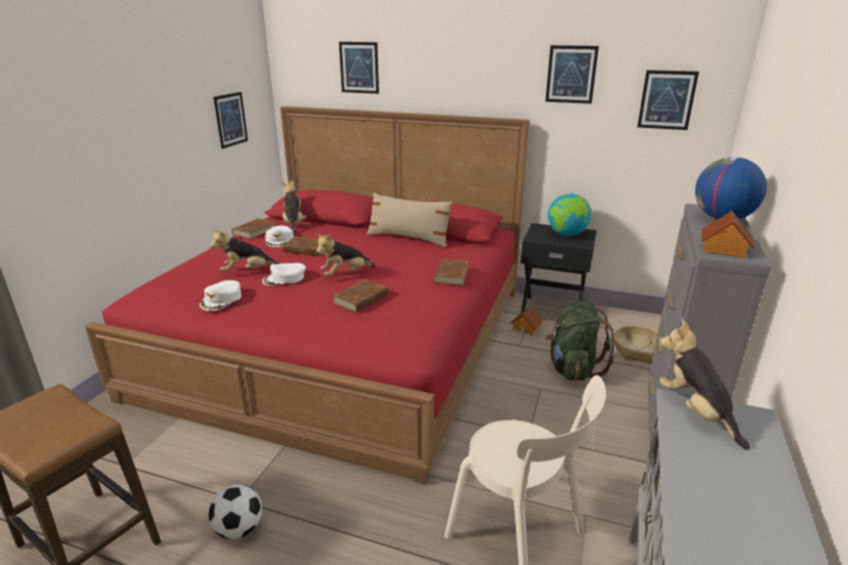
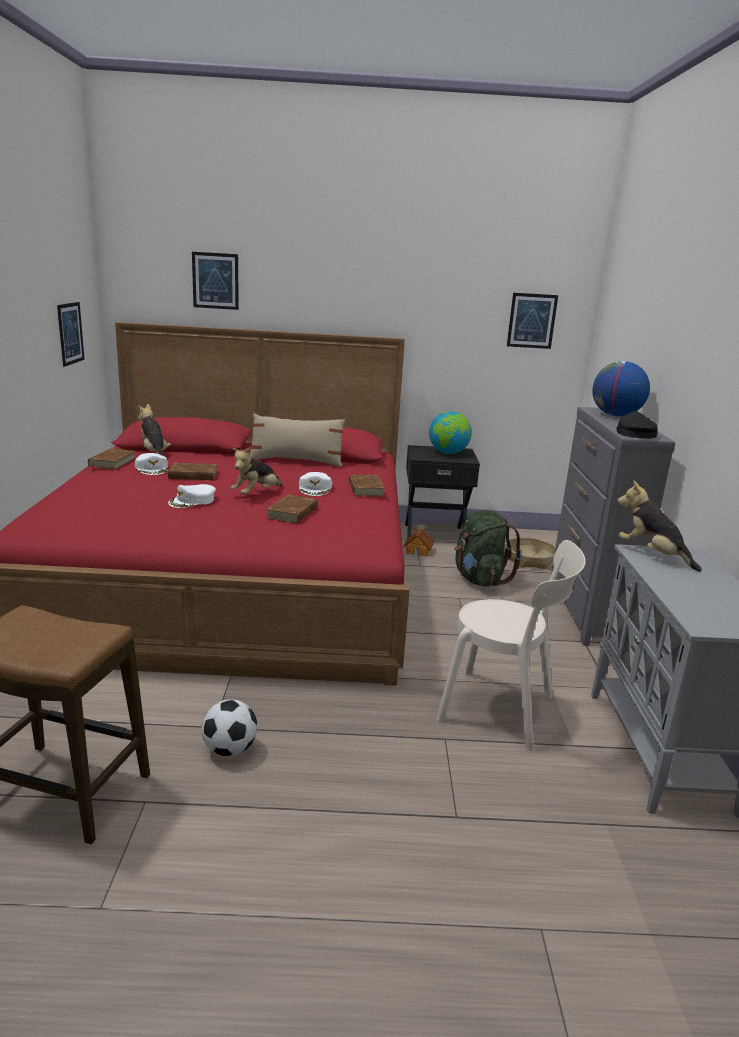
camera: 20 degrees left, 5 degrees down
(221, 300) = (137, 523): white cap -> white cap (315, 488)
(247, 271) = (142, 497): plush toy -> none
(571, 74) = (444, 294): picture -> none
(723, 249) = (634, 433): toy house -> black cap

